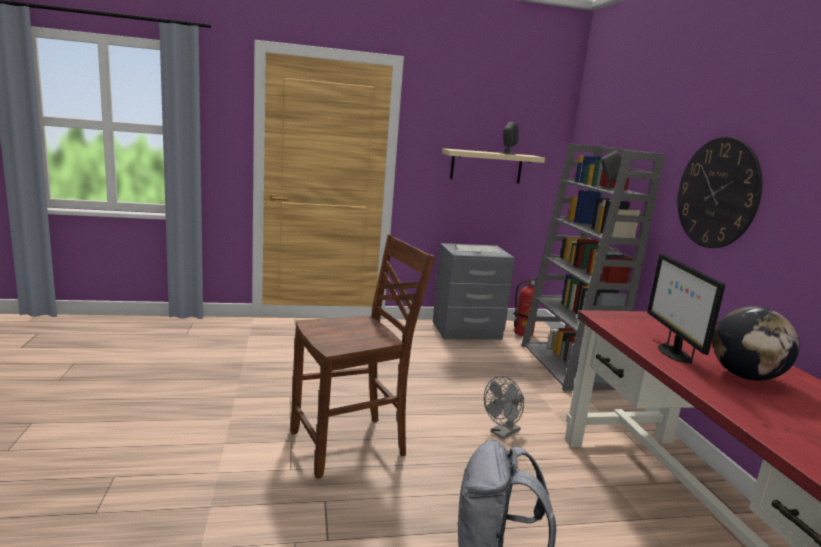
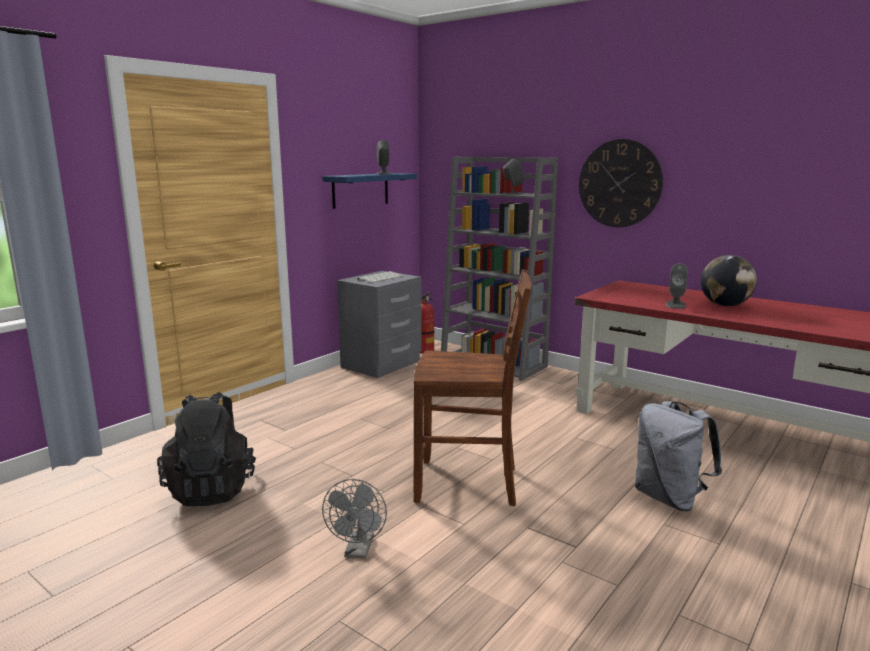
camera: 40 degrees left, 0 degrees up
(212, 363) = (212, 489): none -> black backpack
(351, 445) = (469, 484): brown chair -> brown chair turned 75 degrees clockwise
(486, 166) = (360, 190): beige shelf -> blue shelf
(502, 433) = (540, 425): grey fan -> grey fan (358, 551)
(673, 353) = (675, 305): monitor -> grey speaker

